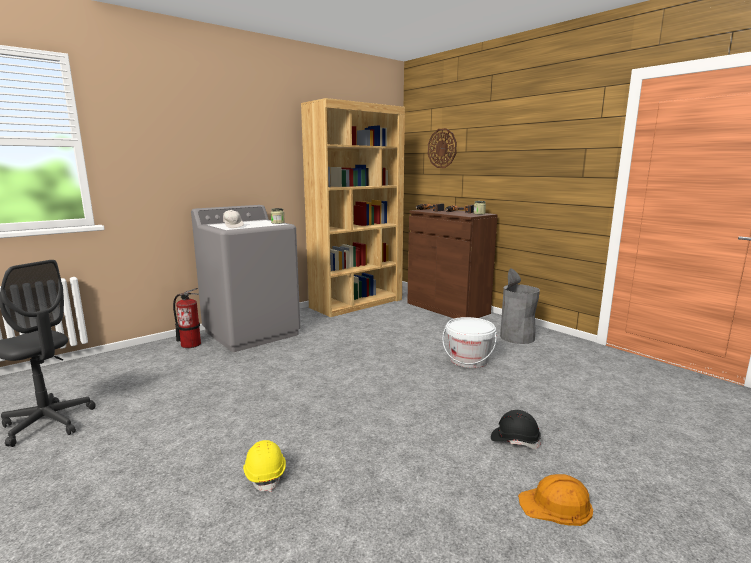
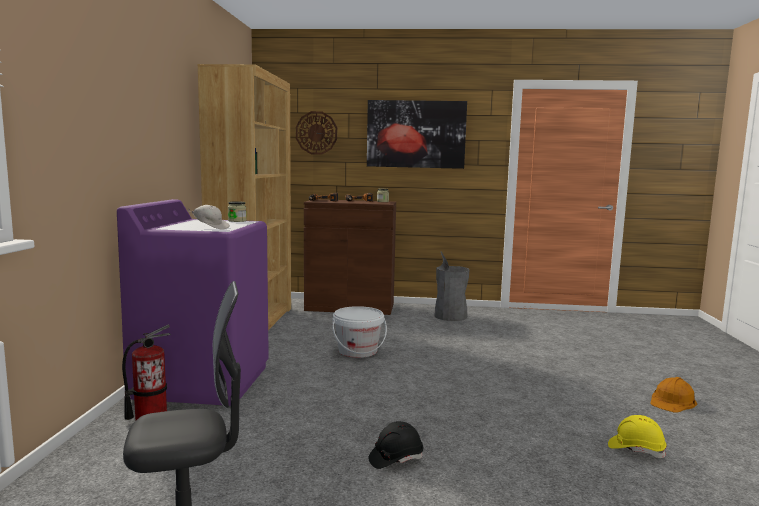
camera: 45 degrees left, 5 degrees down
(252, 332) = (203, 381): grey washing machine -> purple washing machine
(265, 474) = (523, 472): yellow hard hat -> yellow hard hat (636, 449)
(468, 360) = (457, 341): white bucket -> white bucket (358, 351)
(514, 440) = (590, 379): black hard hat -> black hard hat (395, 458)
(521, 145) = (416, 134): none -> picture

